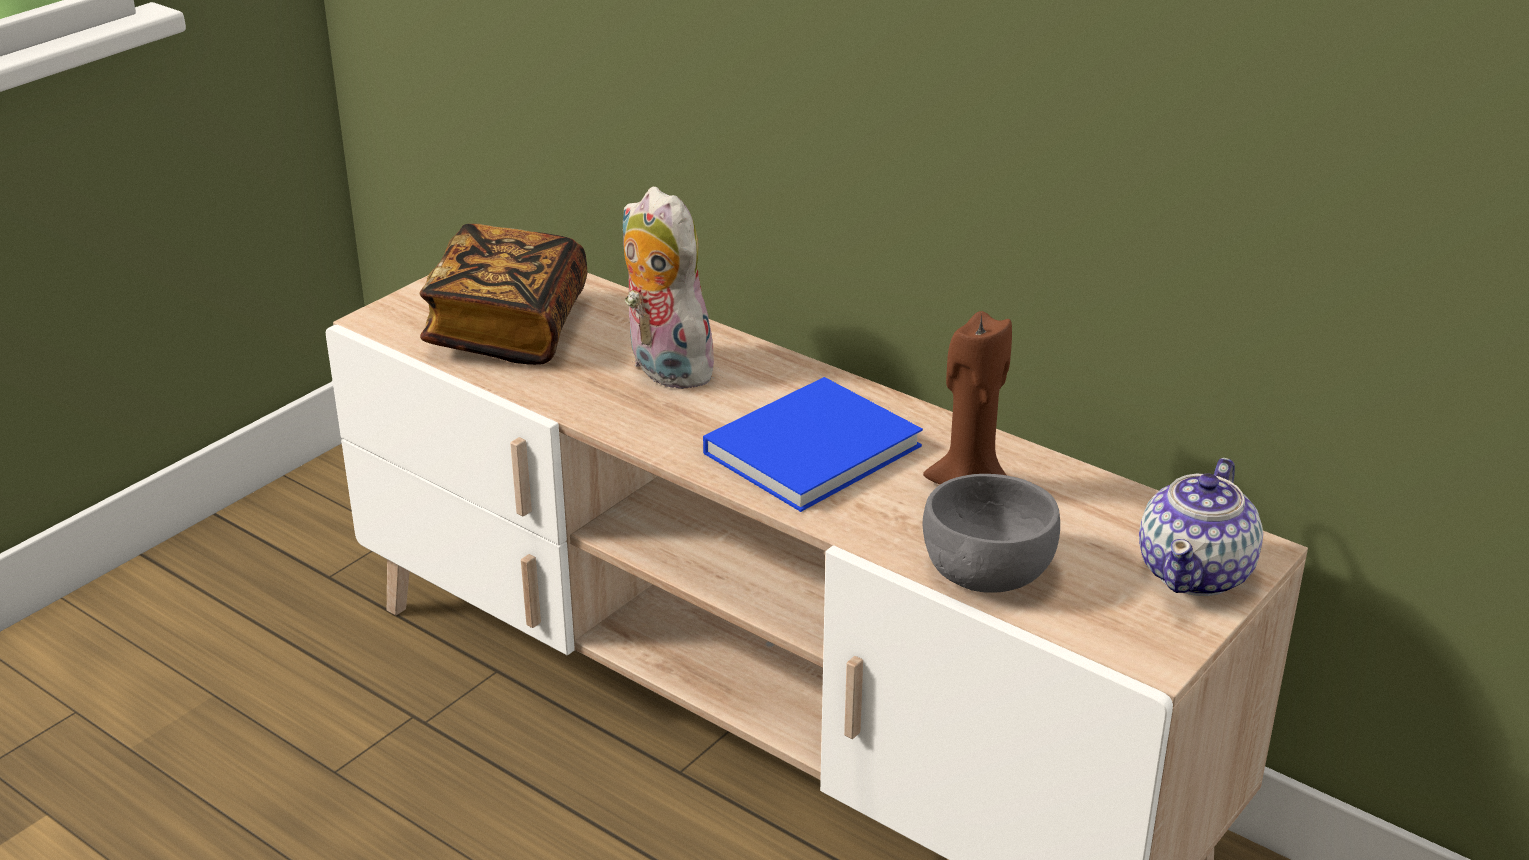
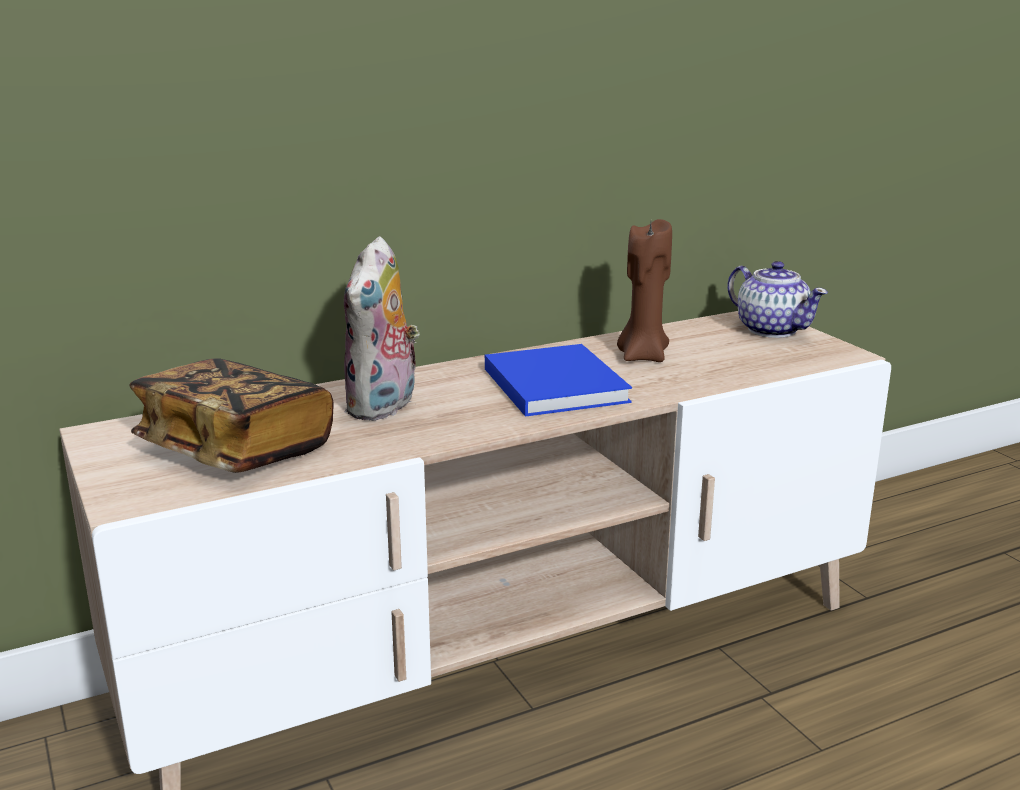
camera: 65 degrees left, 10 degrees down
(663, 368) = (384, 407): plush toy -> plush toy turned 60 degrees counterclockwise
(988, 569) = (737, 370): grey bowl -> none

